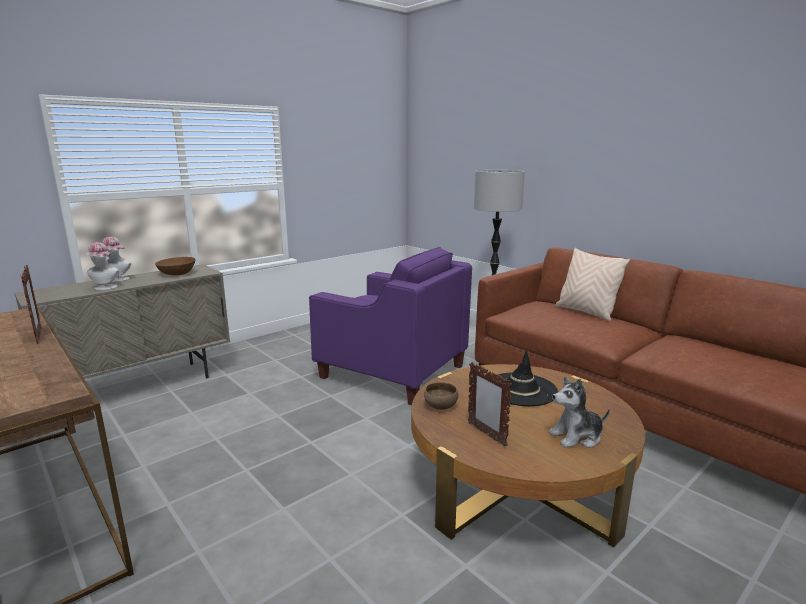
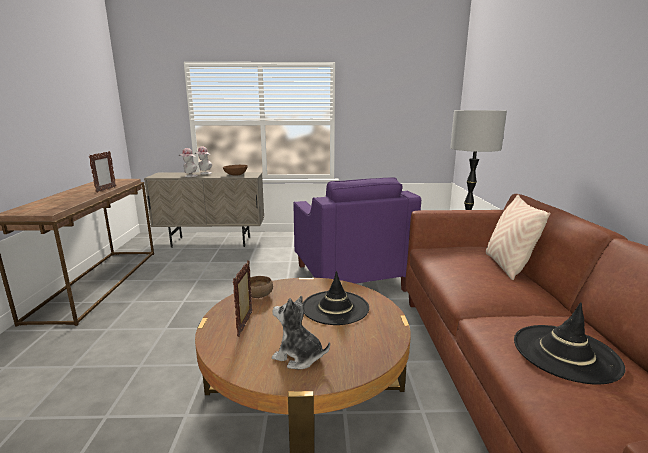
camera: 40 degrees right, 0 degrees up
(717, 357) = (565, 353): none -> black hat

